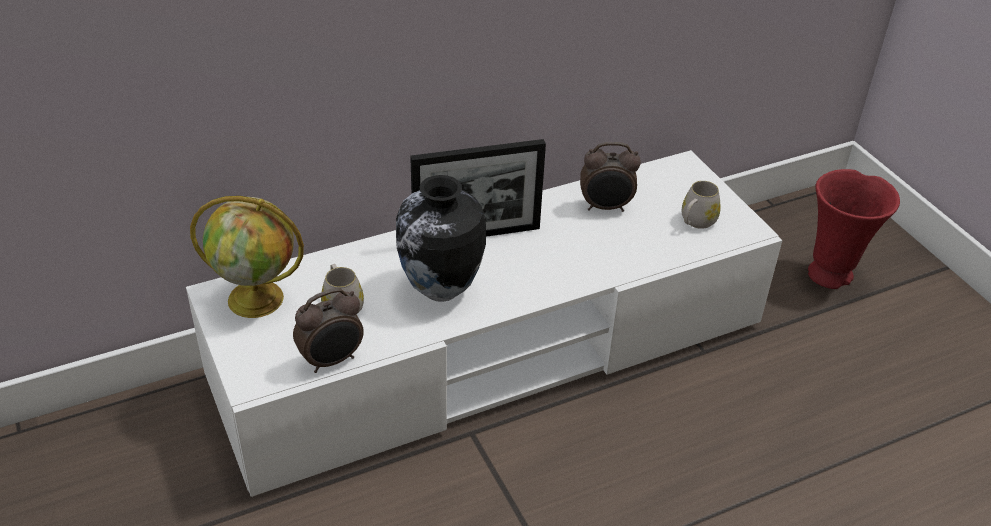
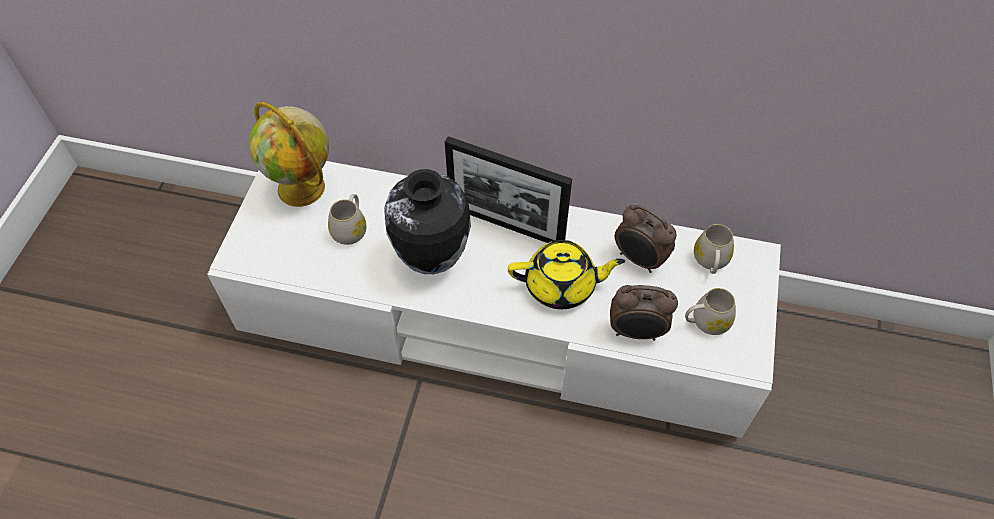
camera: 40 degrees right, 15 degrees up
(332, 360) = (302, 273): alarm clock -> alarm clock (636, 332)
(567, 253) = (561, 285): none -> yellow teapot
(657, 183) = (710, 262): none -> white mug
(832, 275) = (865, 435): red vase -> none

